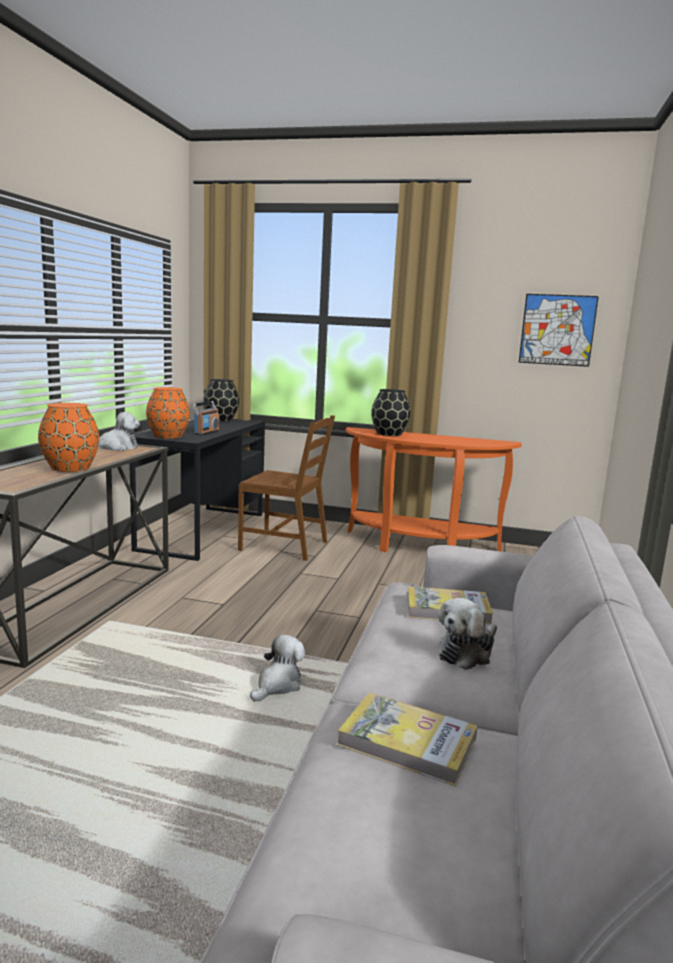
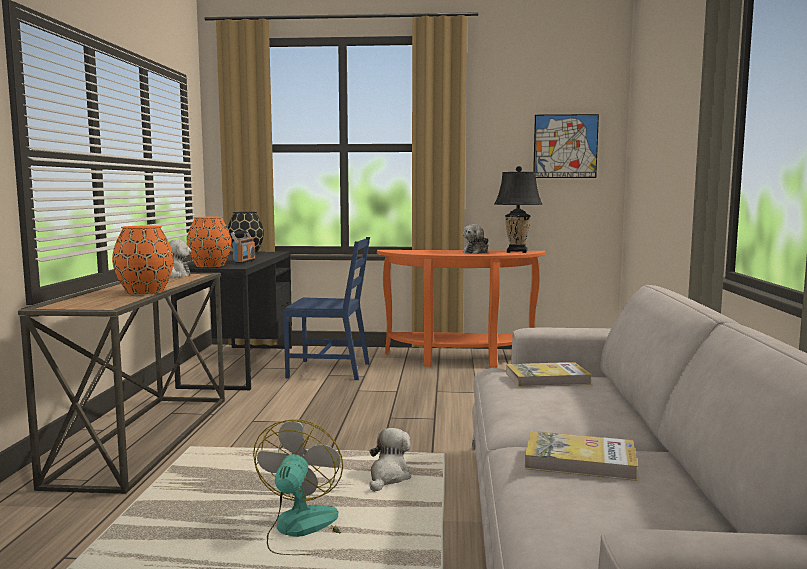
camera: 10 degrees left, 5 degrees down
(161, 740) = (302, 531): none -> fan
(285, 545) = (330, 370): brown chair -> blue chair
(389, 434) = (422, 252): black vase -> none
(467, 652) = (584, 403): plush toy -> plush toy (476, 252)
(488, 441) = (516, 252): none -> black table lamp

